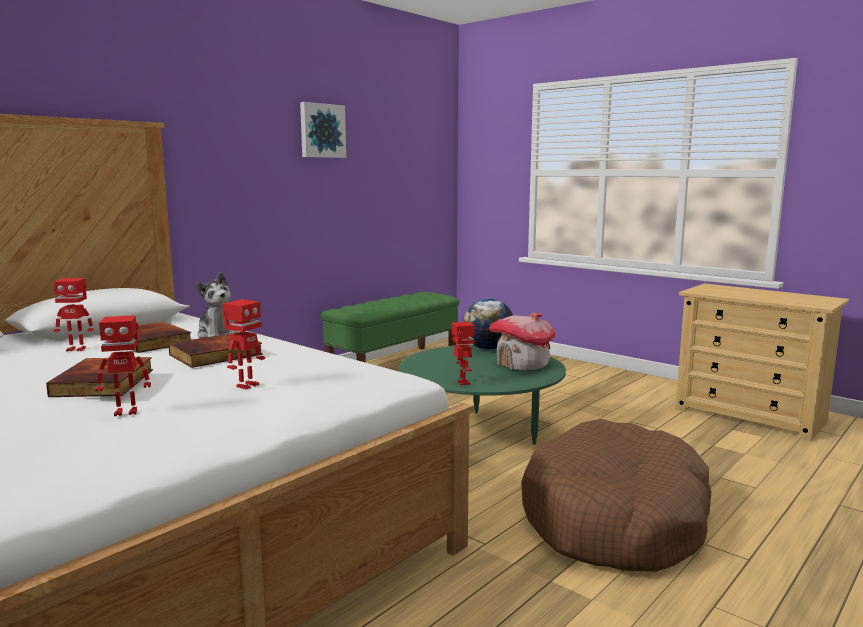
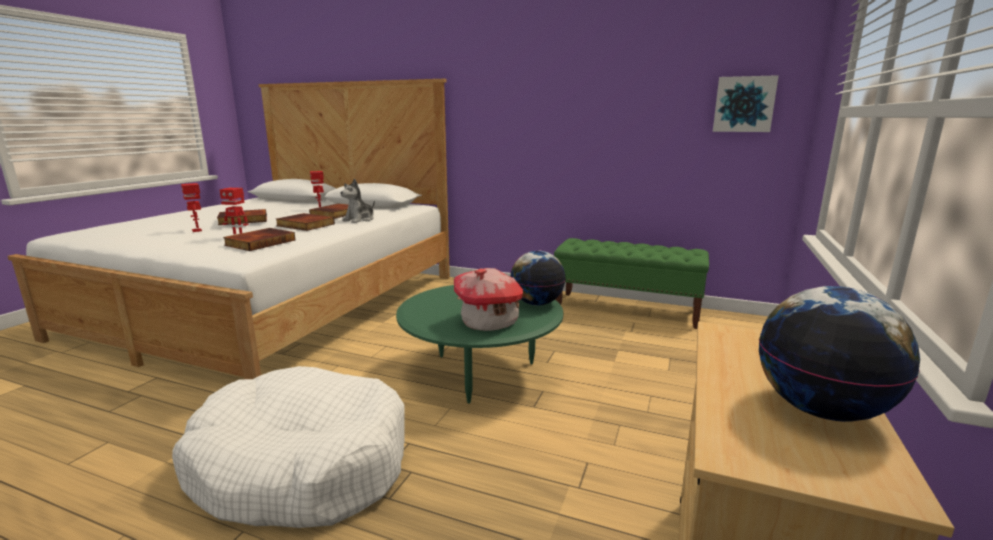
camera: 70 degrees right, 5 degrees up
(312, 372) = (260, 242): none -> book
(321, 131) = (590, 73): picture -> picture (744, 104)
(462, 383) = (412, 307): toy robot -> none
(615, 519) = (301, 465): brown dog bed -> white dog bed
(779, 294) = (821, 410): none -> globe

